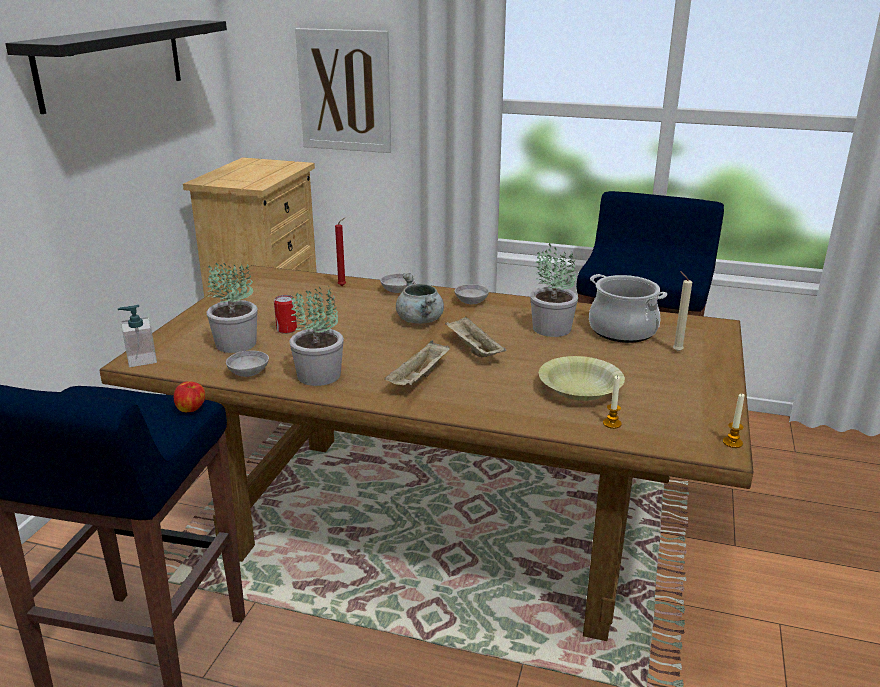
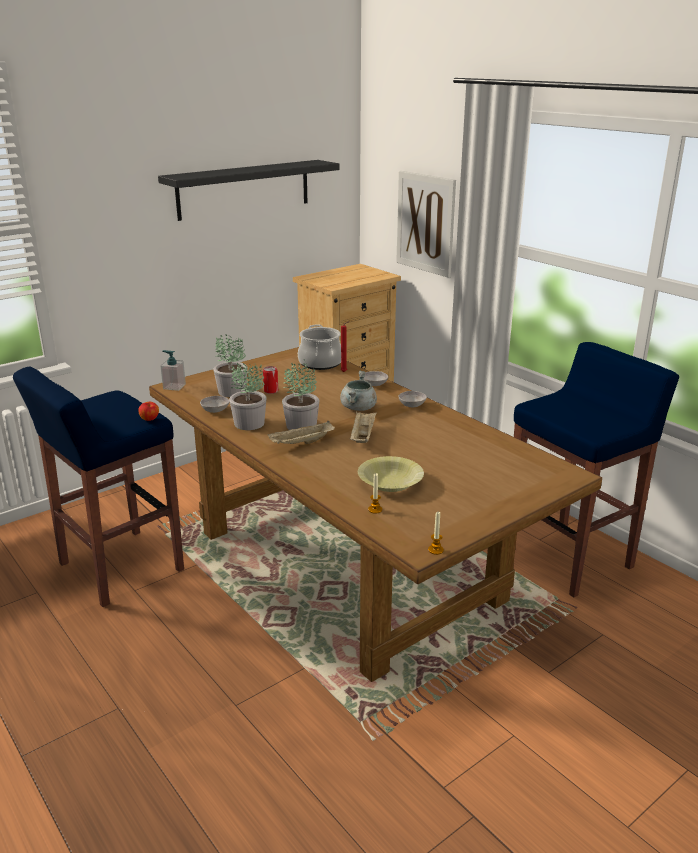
camera: 35 degrees right, 0 degrees up
(550, 328) = (438, 438): potted plant -> potted plant (301, 425)
(622, 331) = (488, 456): cooking pot -> cooking pot (320, 363)
(675, 351) = (504, 481): beige candle -> none

